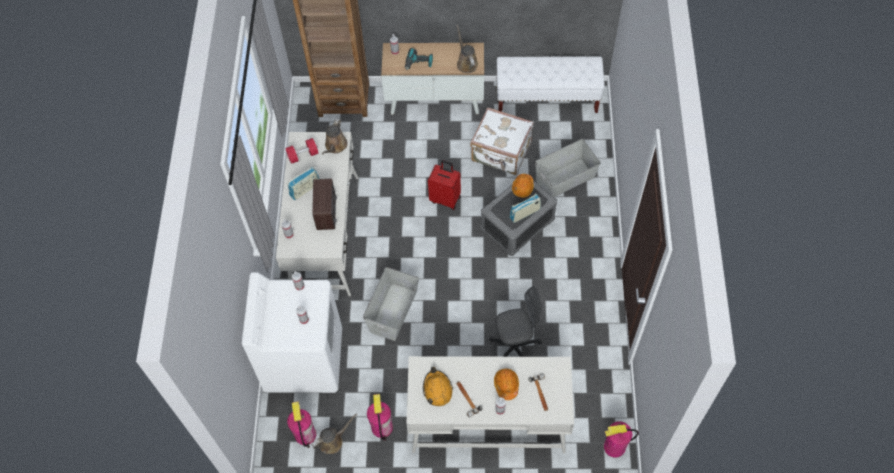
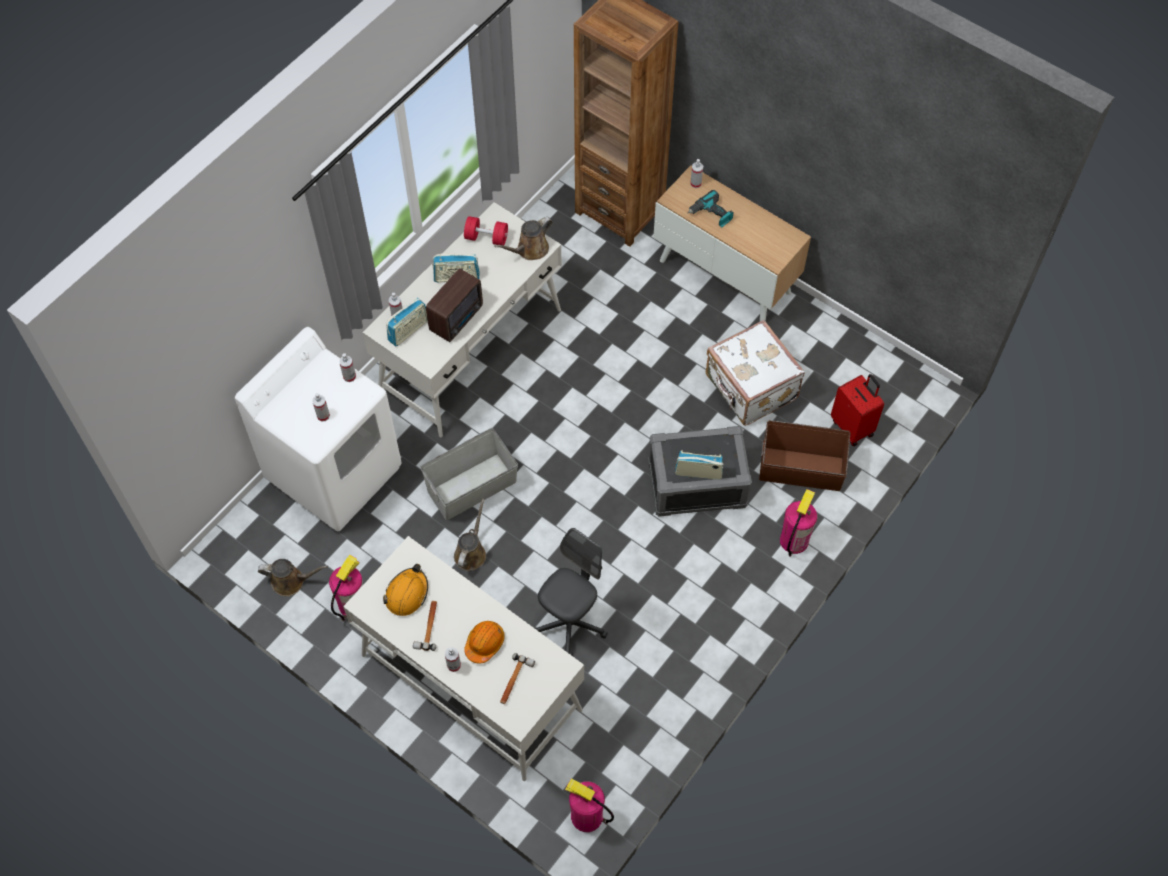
camera: 35 degrees right, 0 degrees up
(303, 238) = (408, 330): none -> radio
(305, 434) = (269, 553): fire extinguisher -> fire extinguisher (794, 540)
(445, 198) = (638, 399): red suitcase -> red suitcase (853, 427)
(466, 63) = (768, 248): brown watering can -> brown watering can (471, 552)
(515, 348) = (570, 623): grey office chair -> grey office chair turned 75 degrees counterclockwise
(522, 187) = (722, 441): orange hard hat -> none
(547, 98) = (863, 359): white bench -> none
(565, 179) = (801, 469): grey storage box -> brown storage box

